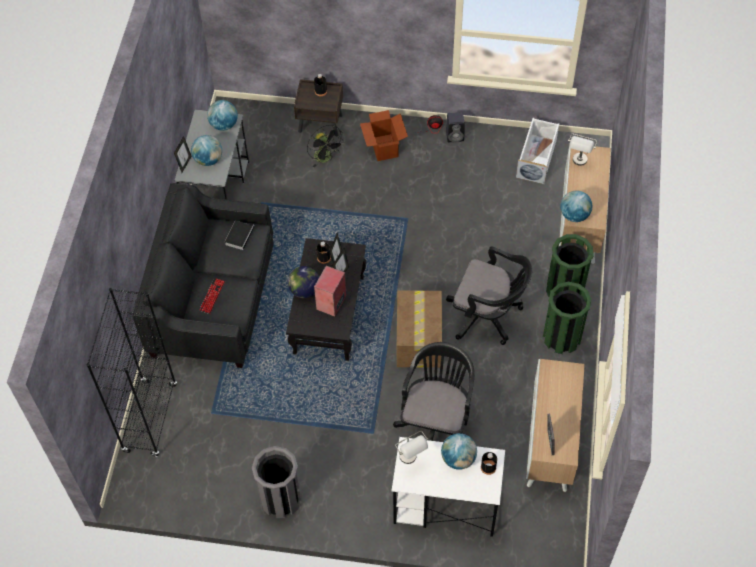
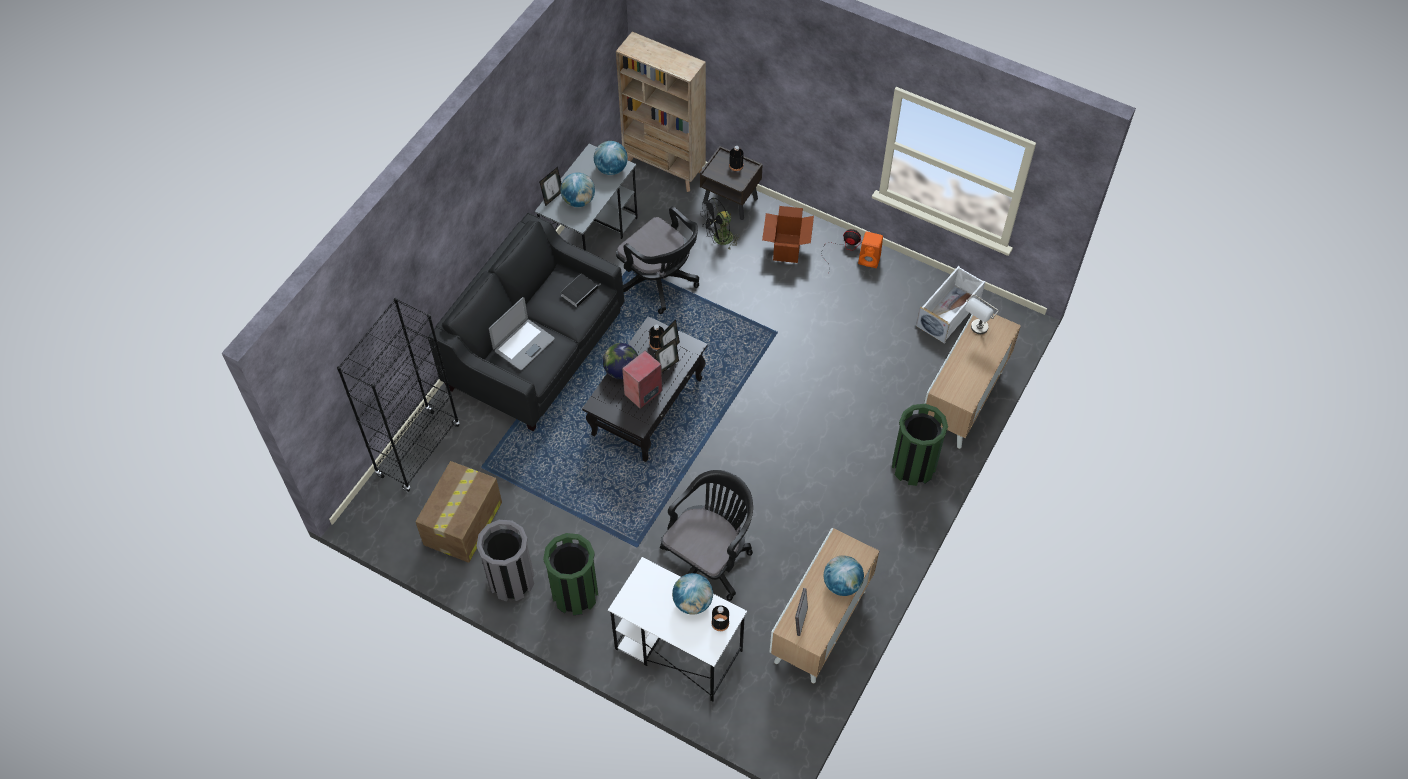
camera: 20 degrees right, 0 degrees up
(212, 296) = (523, 344): keyboard -> laptop
(253, 113) = (664, 168): none -> beige bookcase
(325, 158) = (719, 239): black fan -> black fan turned 75 degrees clockwise
(411, 460) = (643, 586): grey table lamp -> none
(419, 341) = (729, 466): cardboard box -> cardboard box (462, 524)
(455, 136) = (870, 259): black speaker -> orange speaker
(487, 316) = (815, 465): black office chair -> black office chair (660, 283)
(562, 337) = (886, 516): green trash can -> green trash can (575, 594)
(574, 215) = (944, 386): globe -> globe (842, 584)

